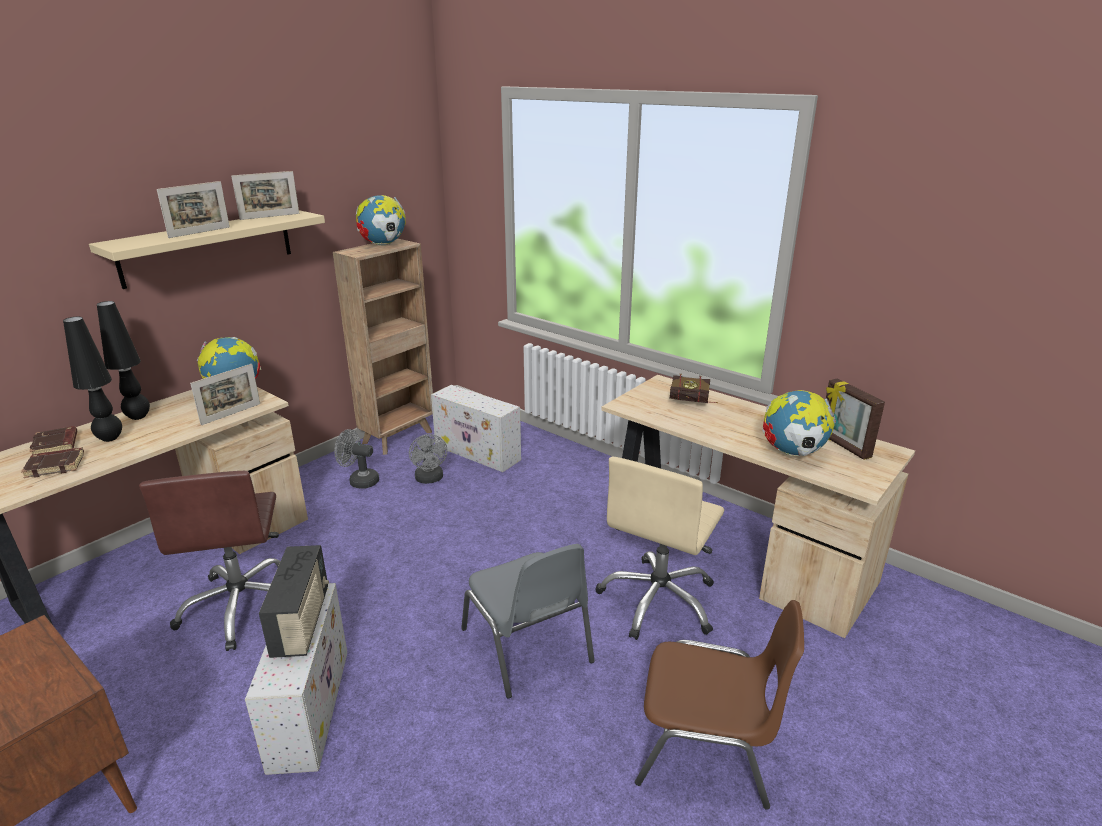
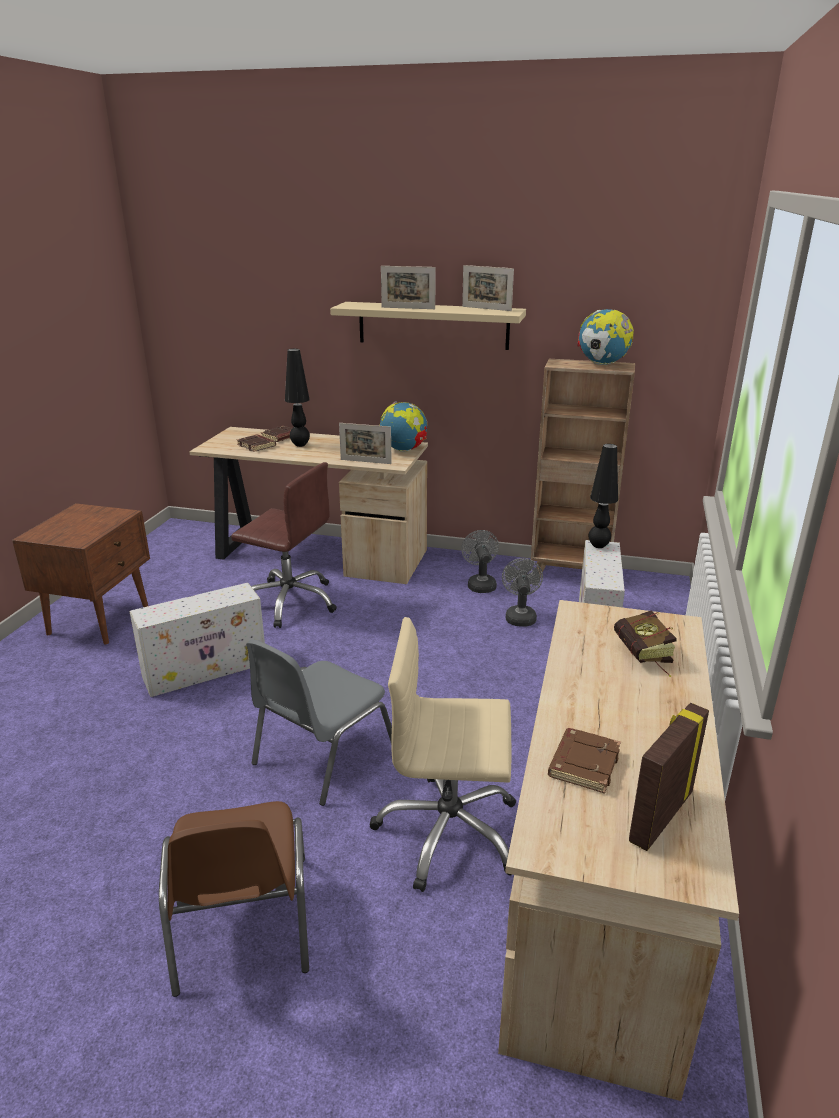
camera: 65 degrees right, 0 degrees up
(138, 417) = (335, 441): black table lamp -> black table lamp (598, 546)
(242, 606) = (290, 601): brown office chair -> brown office chair turned 120 degrees counterclockwise
(302, 622) = (209, 602): radio -> none
(430, 479) = (520, 616): grey fan -> grey fan turned 135 degrees clockwise
(793, 453) = (583, 764): globe -> brown book

